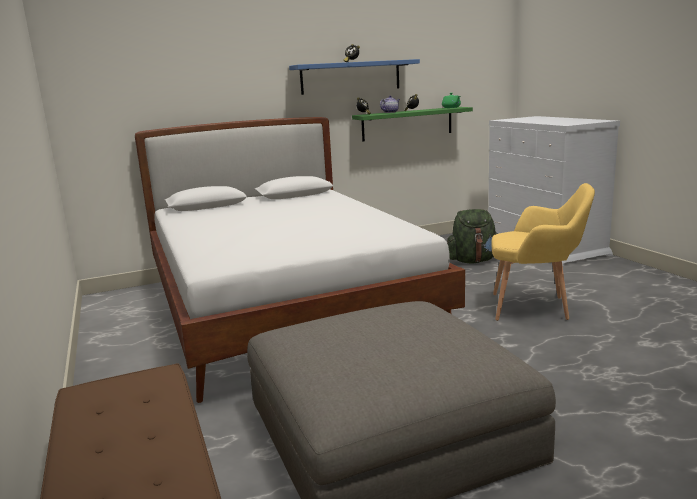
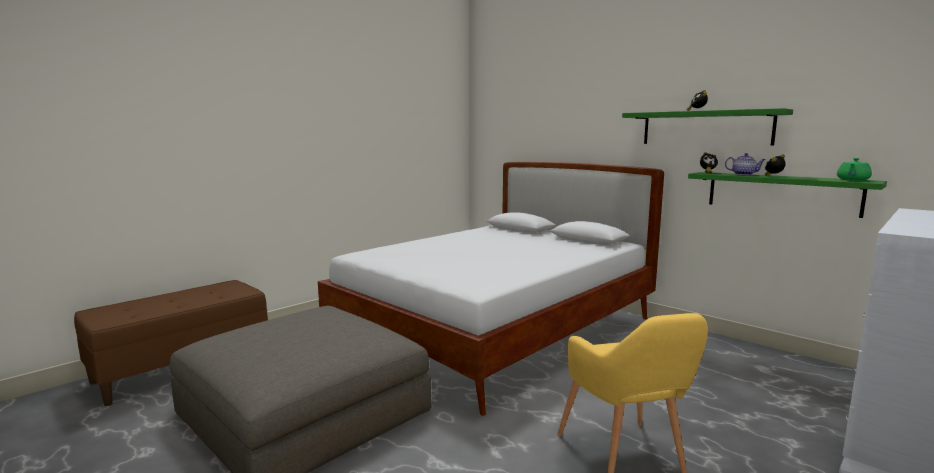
camera: 65 degrees right, 5 degrees down
(351, 77) = (705, 128): blue shelf -> green shelf
(473, 261) = (747, 395): green backpack -> none

